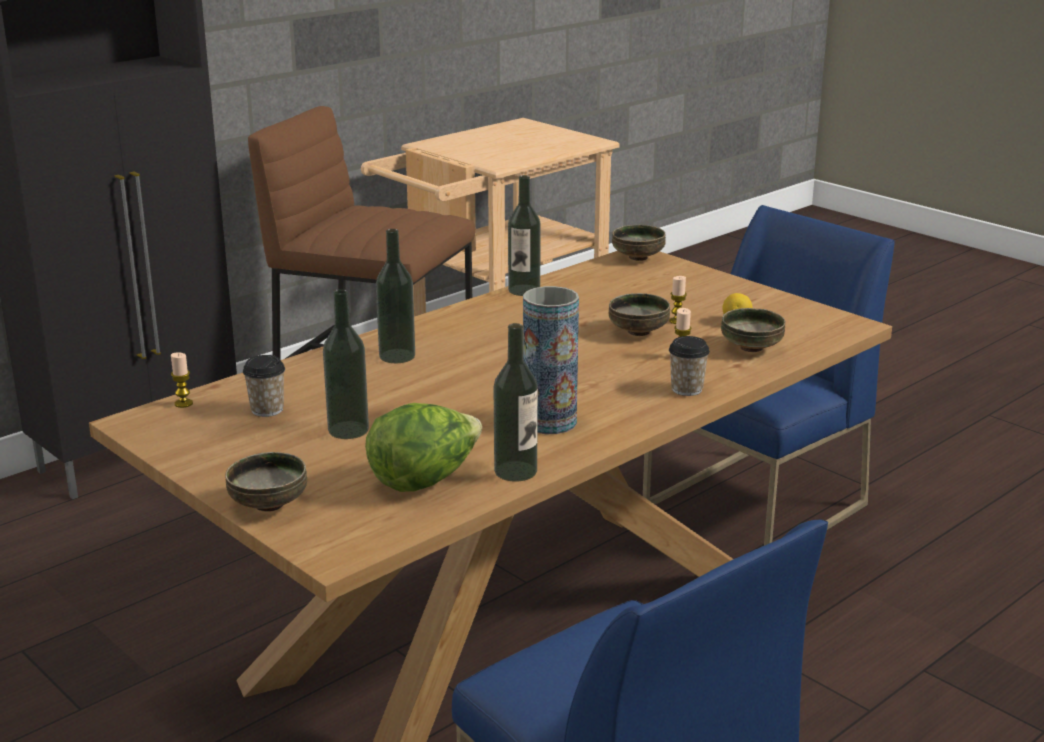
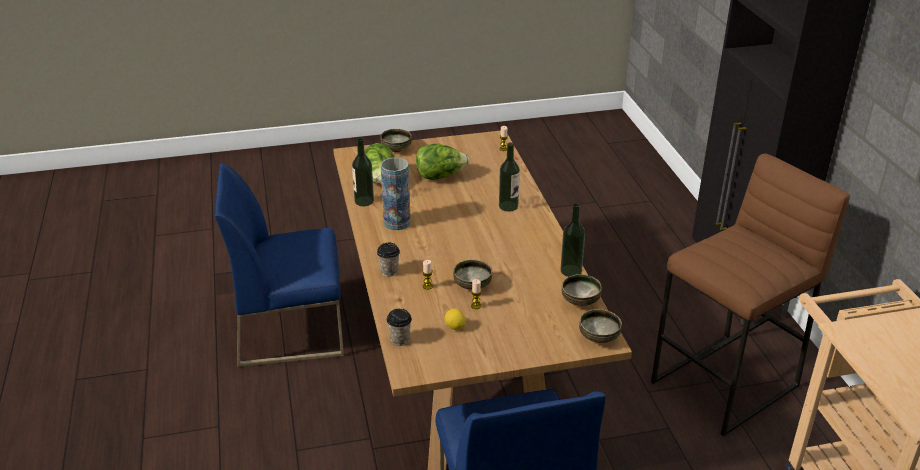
camera: 120 degrees right, 10 degrees up
(267, 410) = (478, 164): cup -> cup (400, 339)
(348, 430) = (440, 176): bottle -> lettuce
(751, 348) = (415, 315): bowl -> bowl (581, 301)

